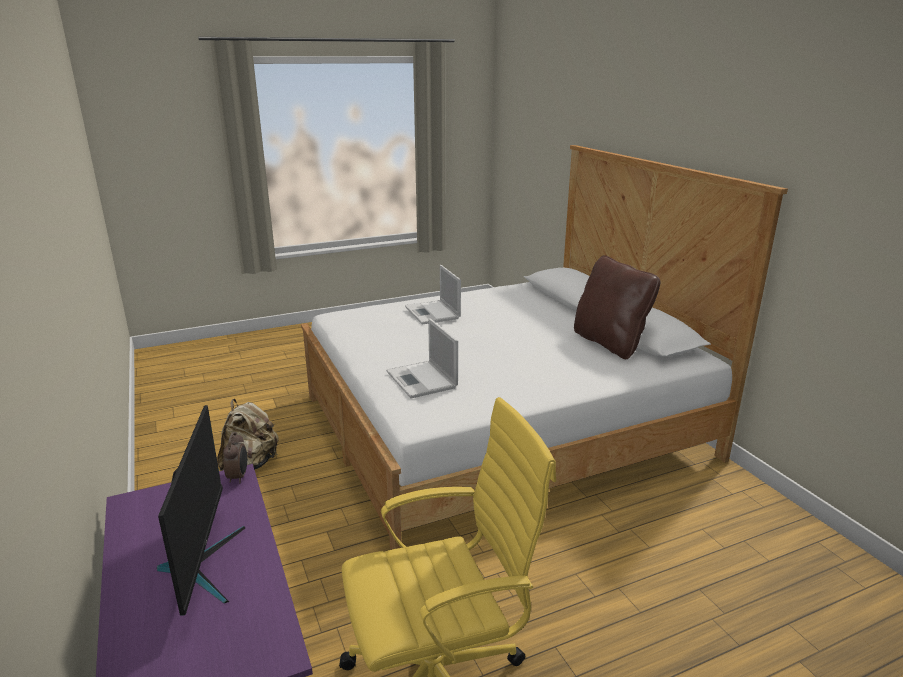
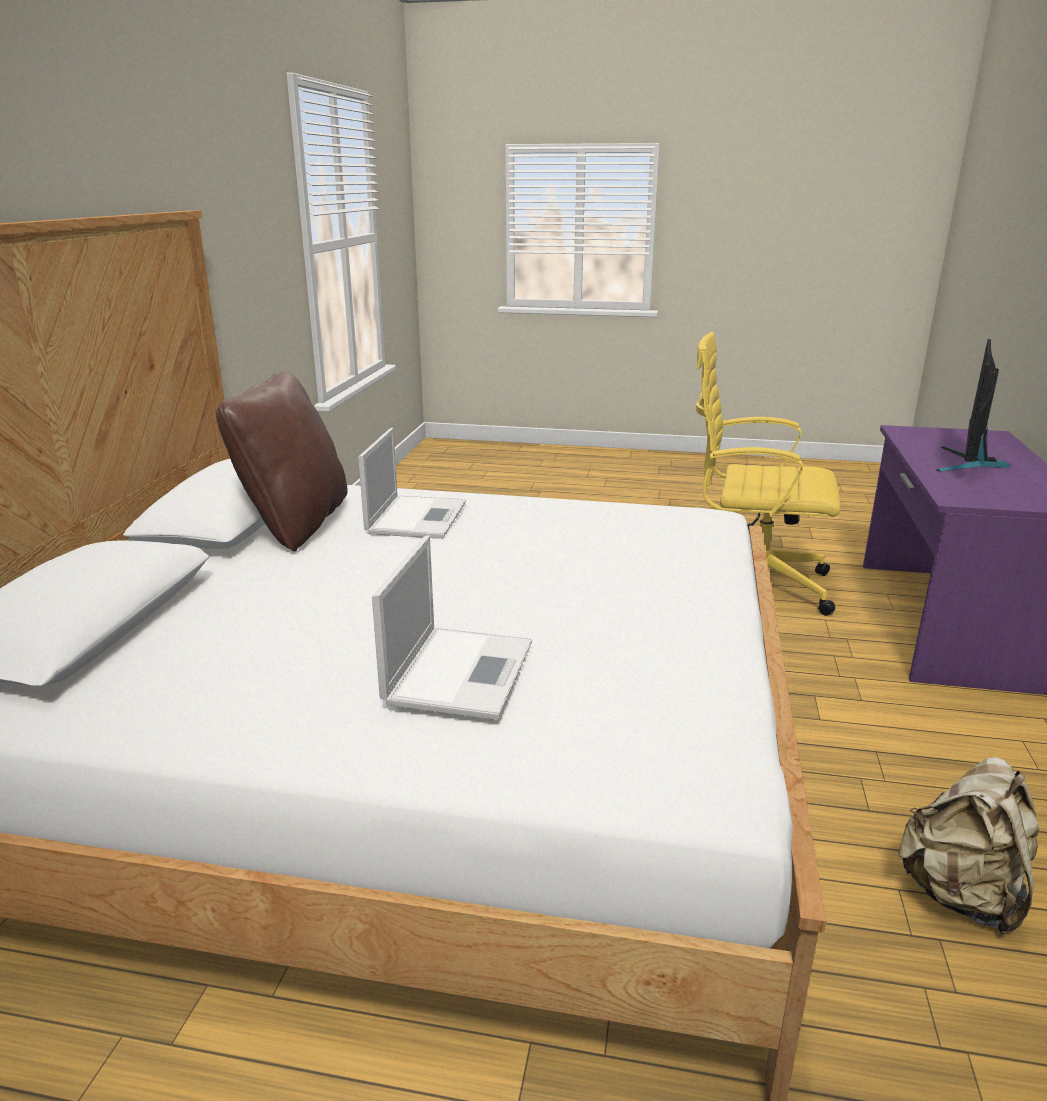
camera: 145 degrees left, 0 degrees up
(238, 477) = (952, 498): alarm clock -> none
(422, 380) = (654, 550): laptop -> laptop (417, 517)

